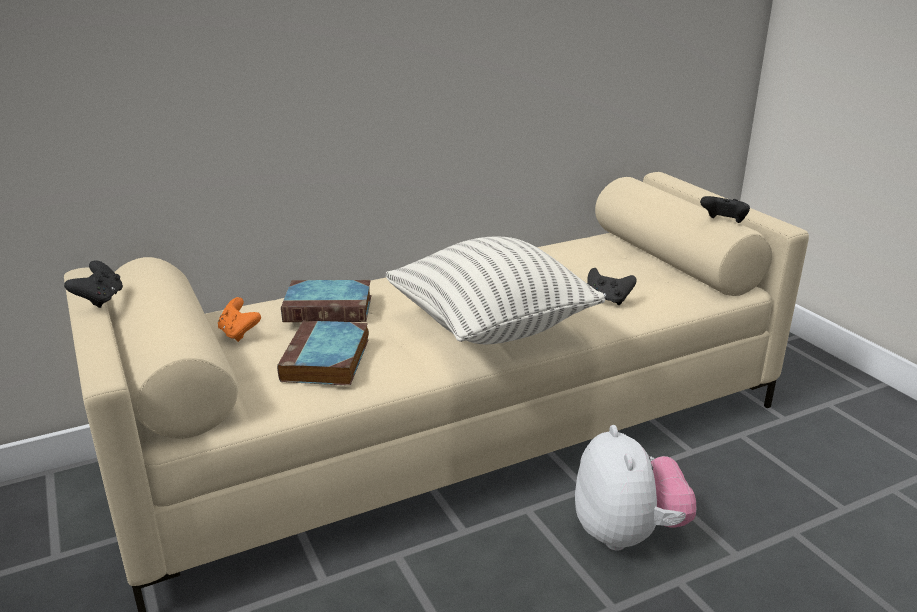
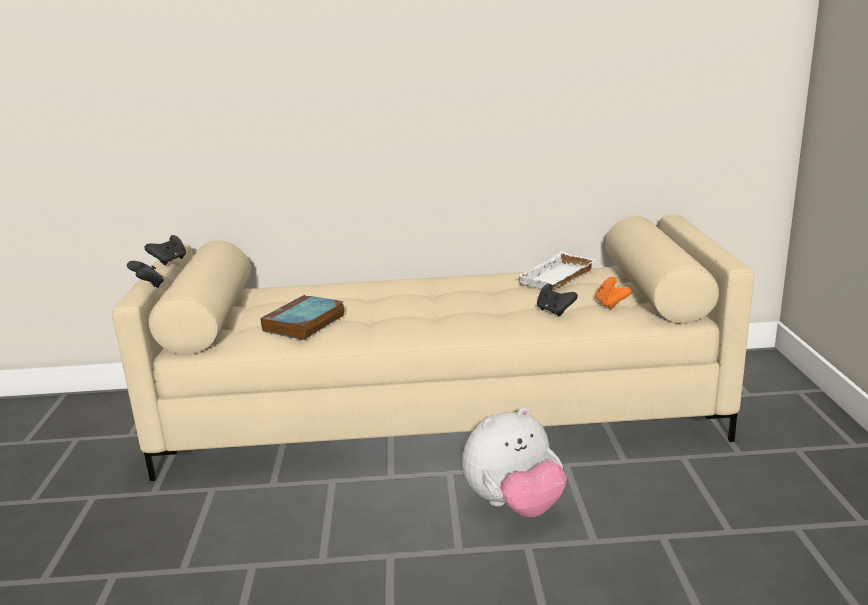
camera: 25 degrees right, 5 degrees down
(239, 333) = (266, 300): orange game controller -> orange game controller (610, 304)
(330, 308) = (340, 292): book -> none
(490, 327) = (441, 319): pillow -> none
(568, 257) = (558, 278): none -> white tray
(627, 533) = (514, 505): plush toy -> plush toy turned 45 degrees clockwise
(723, 222) = (673, 255): black game controller -> black game controller (148, 286)

